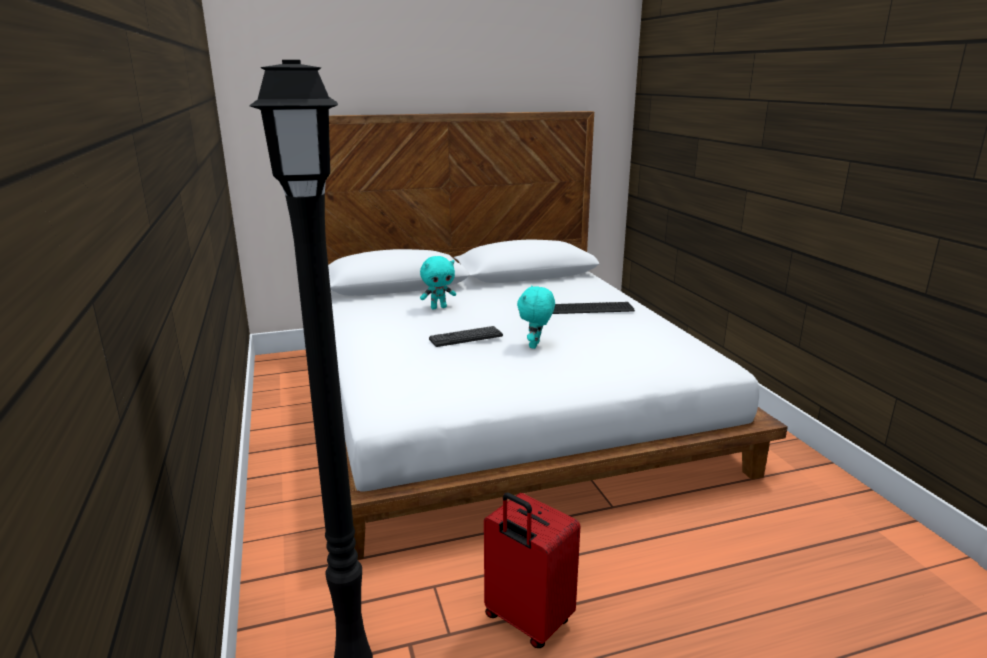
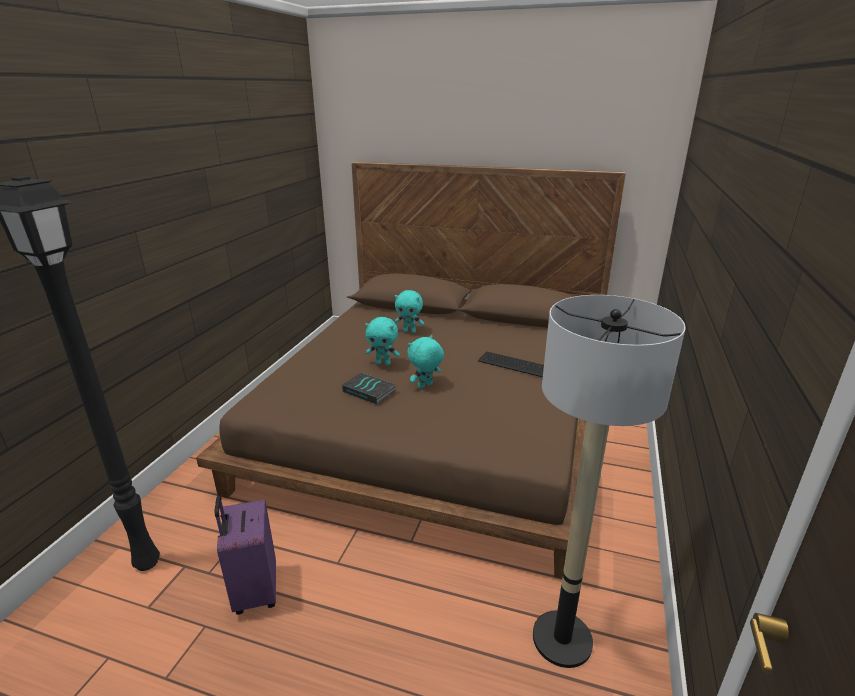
camera: 35 degrees right, 5 degrees up
(466, 337) = (383, 363): keyboard -> turquoise plush toy
(493, 363) = (370, 391): none -> book
(498, 403) = (436, 421): white bed -> brown bed
(526, 621) = (254, 591): red suitcase -> purple suitcase
(810, 516) = (562, 639): none -> floor lamp

